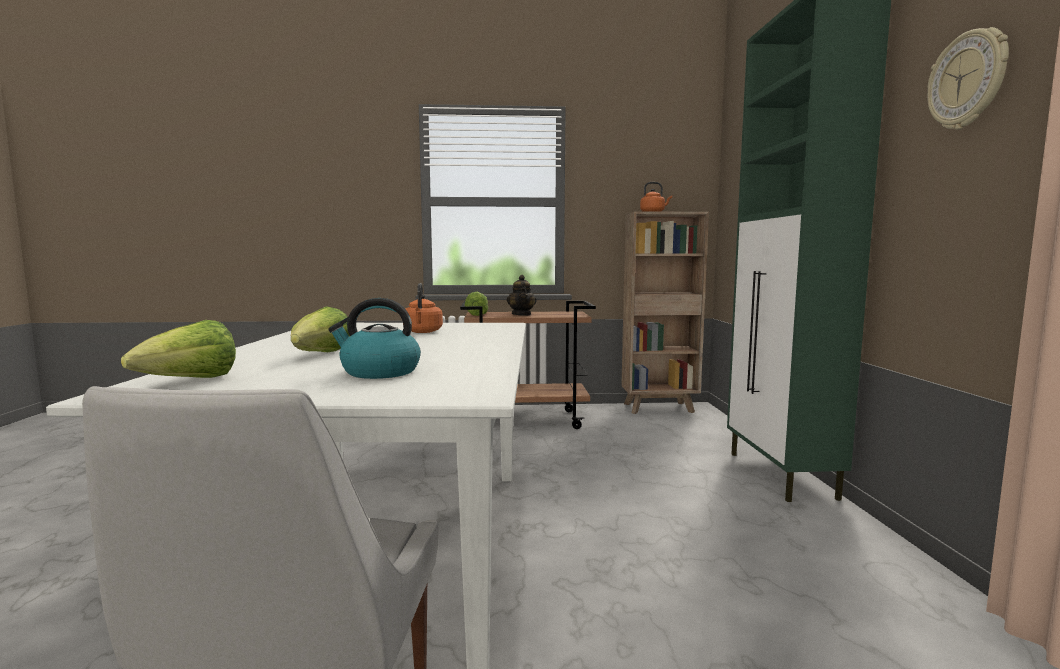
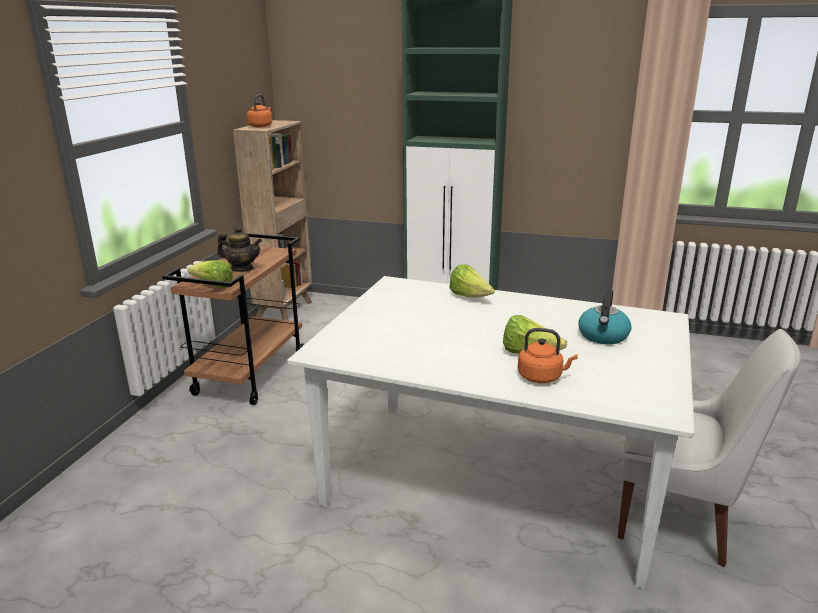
camera: 70 degrees left, 15 degrees up
(190, 381) = (625, 392): lettuce -> lettuce (470, 297)
(422, 332) = (420, 314): orange kettle -> orange kettle (542, 377)
(967, 81) = (570, 80): wall clock -> none

